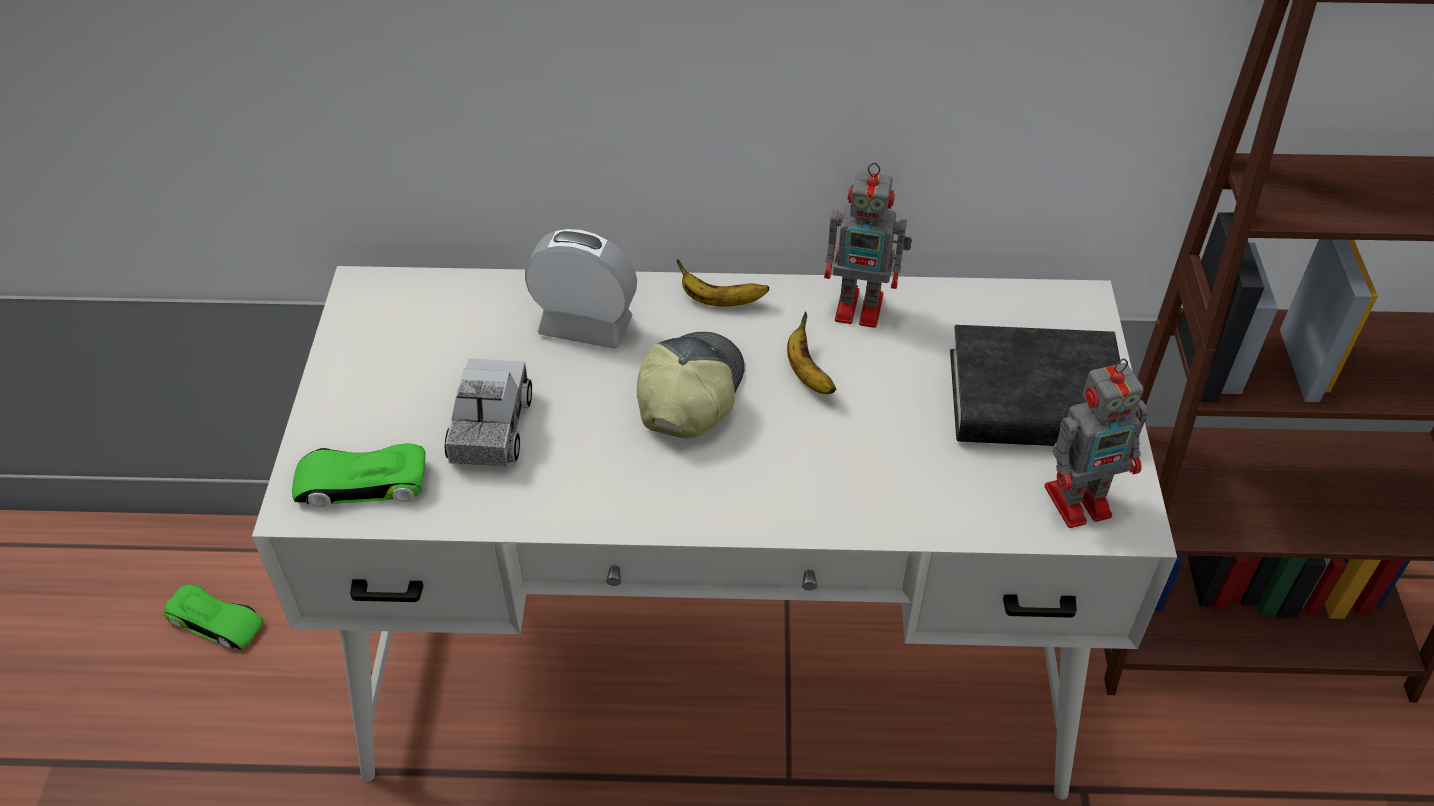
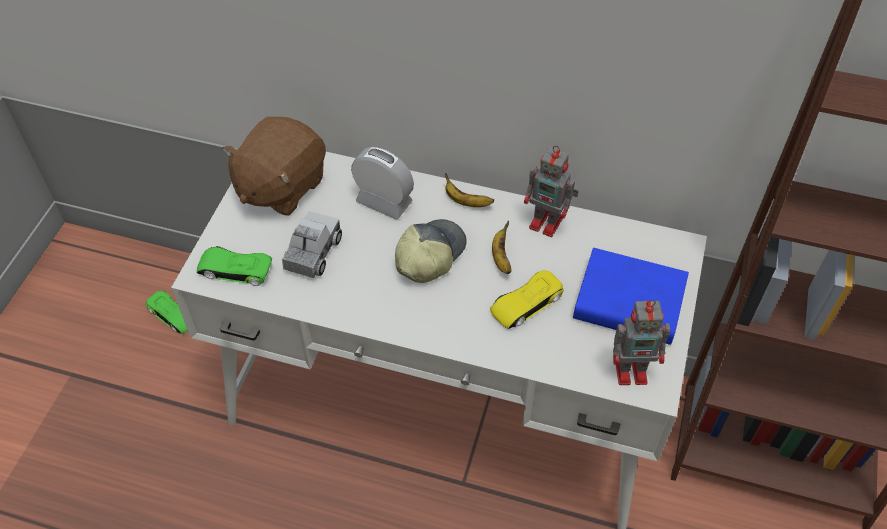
camera: 15 degrees right, 5 degrees up
(401, 335) = (280, 186): none -> brown plush toy
(874, 435) = (526, 303): none -> yellow toy car
(1033, 401) = (628, 303): black book -> blue book

